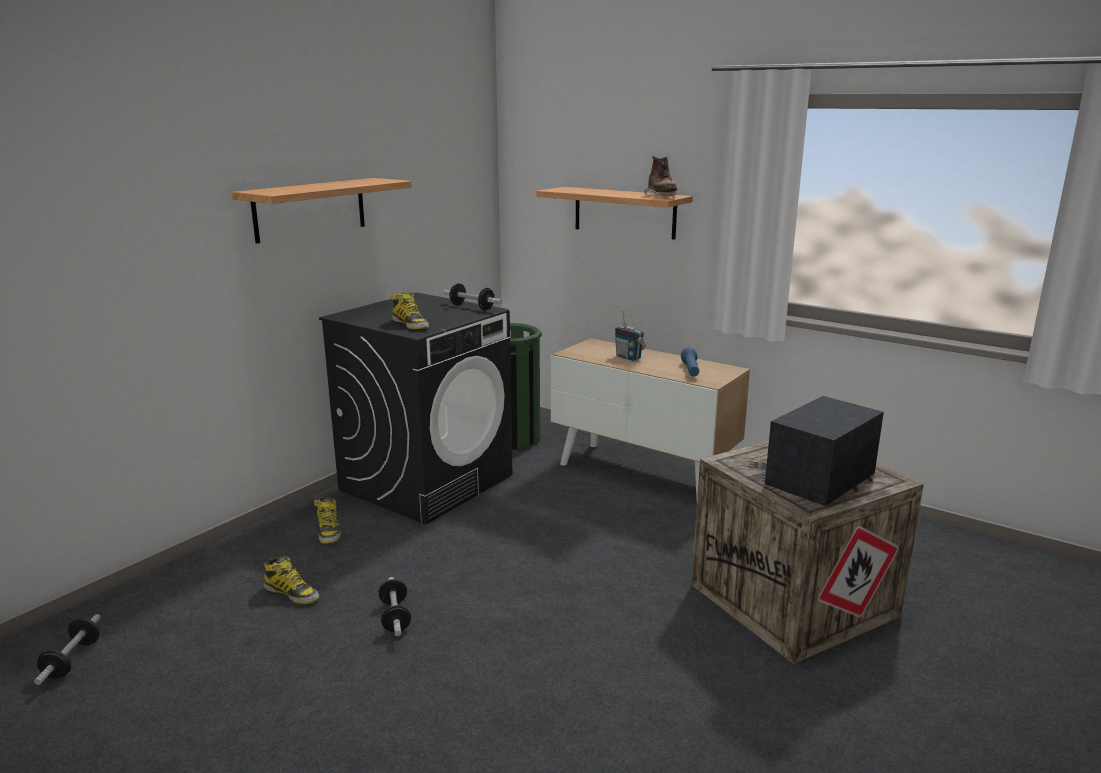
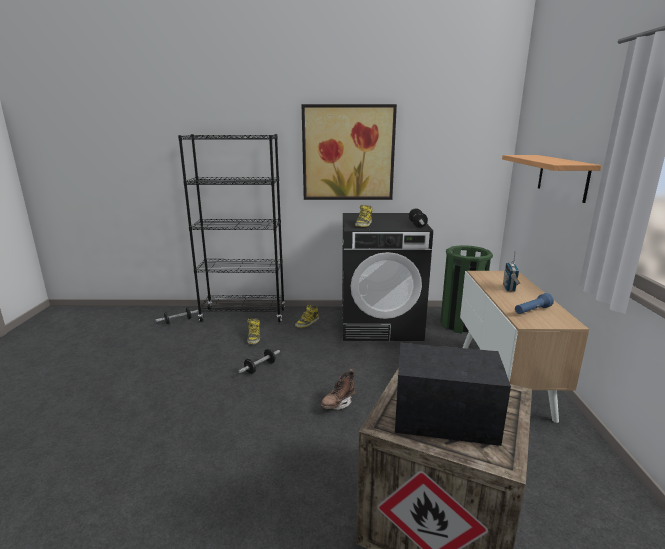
camera: 55 degrees right, 0 degrees up
(195, 578) = (243, 315): none -> black bookcase
(310, 209) = (348, 153): shelf -> picture
(661, 196) = (568, 162): brown boot -> brown boot (338, 403)

